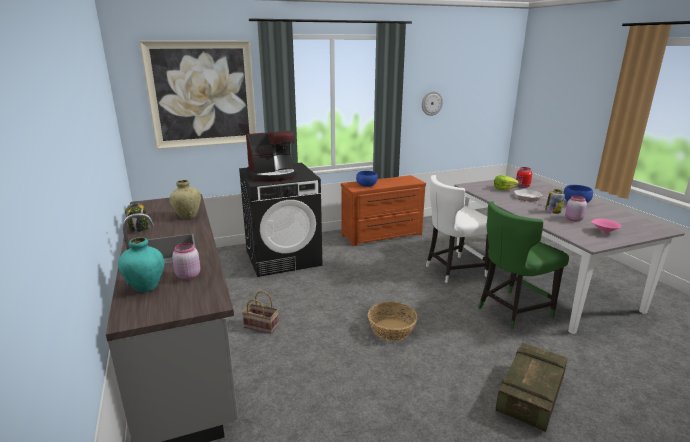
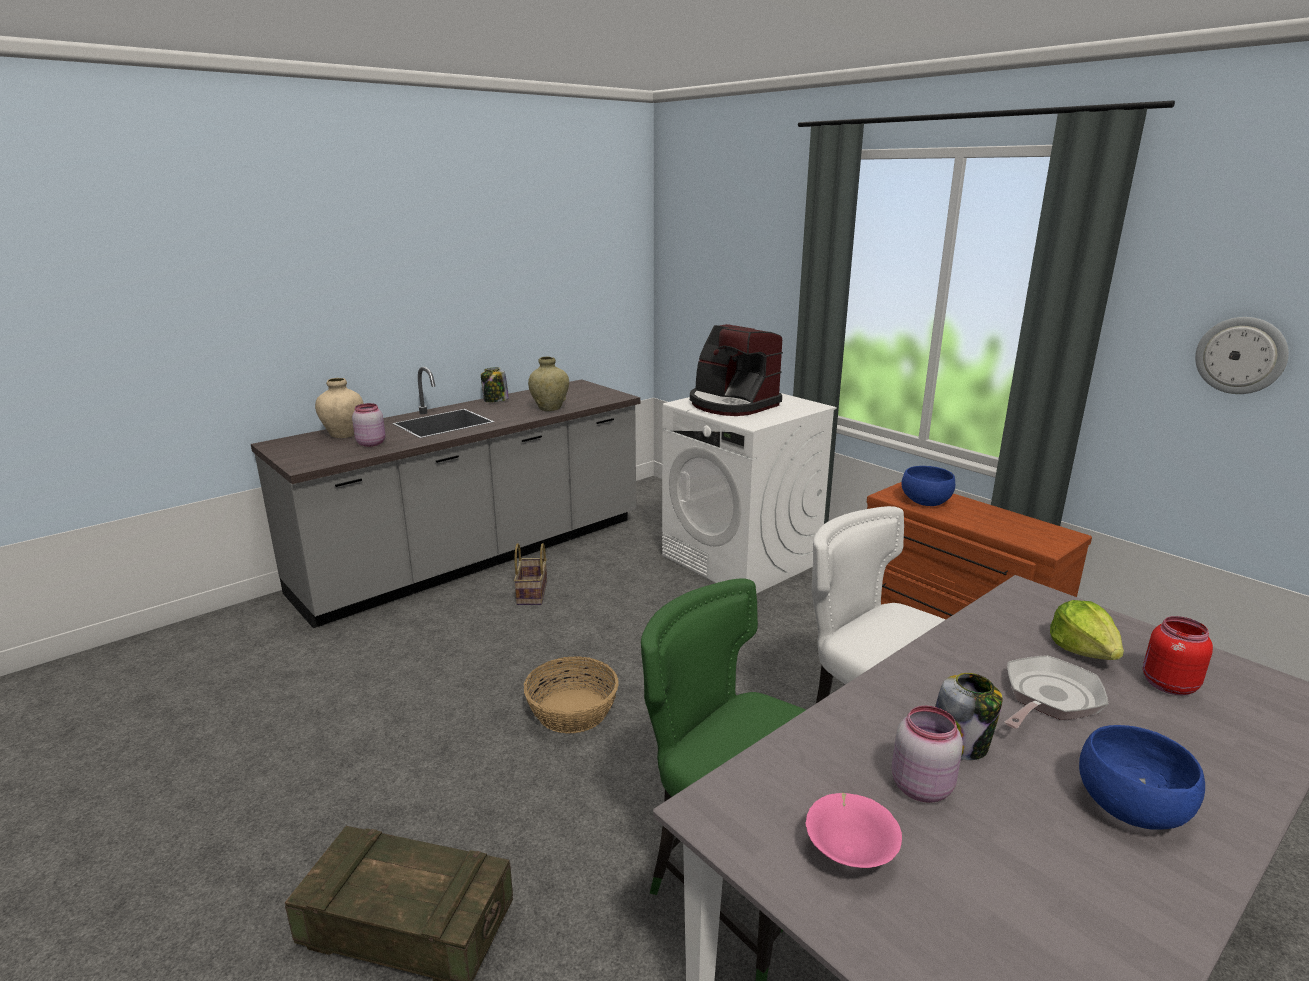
camera: 70 degrees right, 0 degrees up
(146, 287) = (344, 435): turquoise vase -> beige vase
(202, 94) = (738, 252): picture -> none
(283, 258) = (741, 559): black washing machine -> white washing machine

